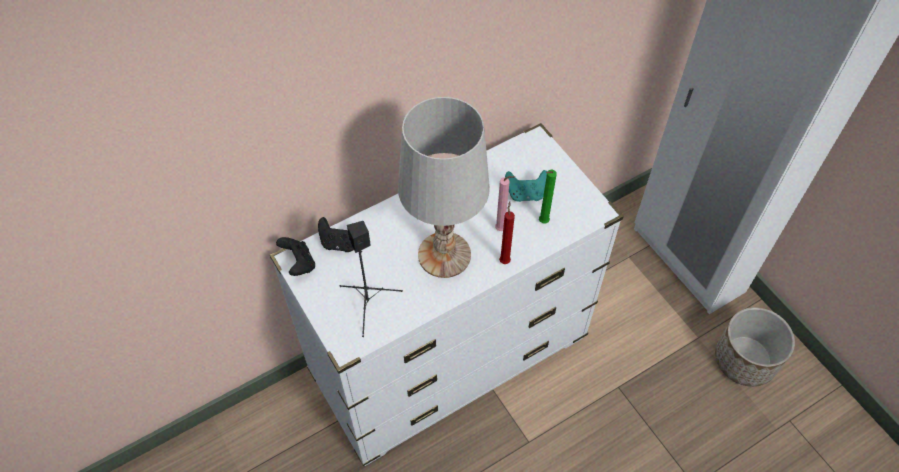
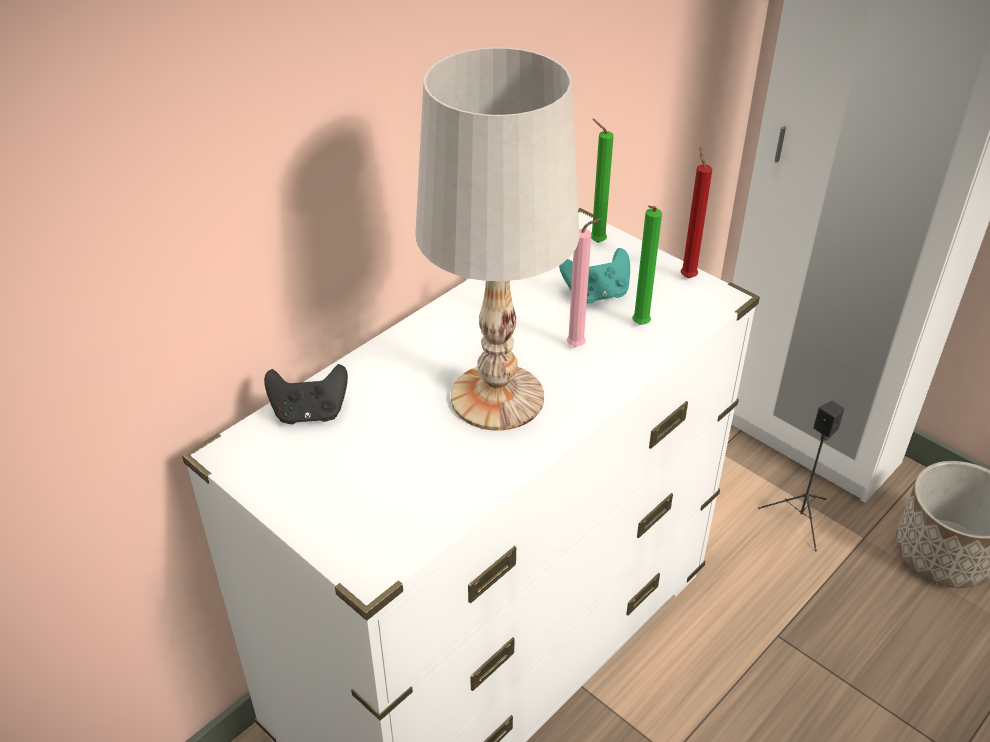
camera: 15 degrees left, 15 degrees down
(299, 264) = (241, 458): black game controller -> none
(368, 305) = (389, 495): black speaker -> black speaker (800, 519)
(504, 260) = (601, 386): red candle -> red candle (687, 276)
(540, 152) = (595, 241): none -> green candle

